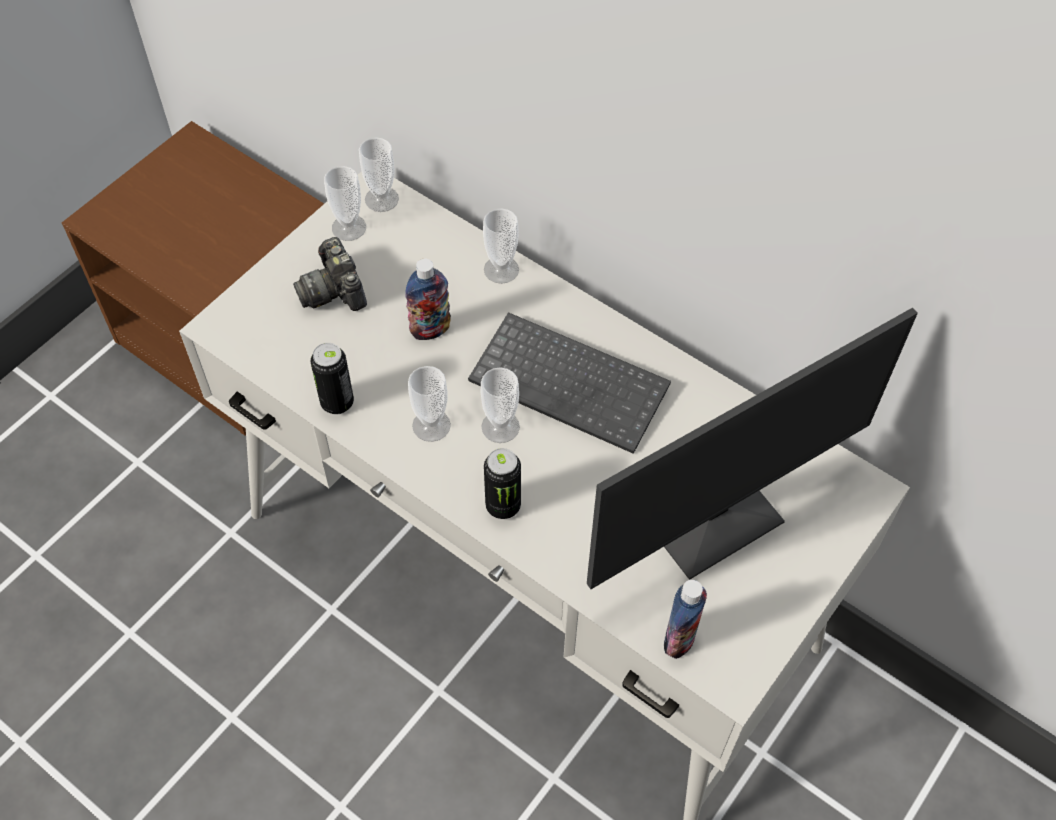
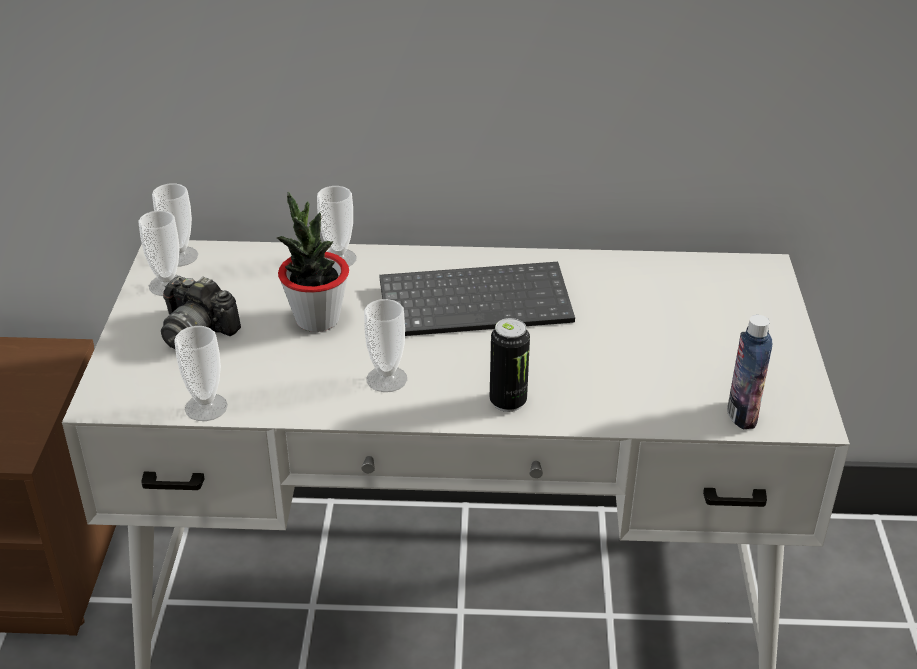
camera: 35 degrees left, 20 degrees down
(337, 402) = (282, 402): can -> none
(430, 329) = (317, 319): bottle -> potted plant
(500, 427) = (448, 353): cup -> cup (206, 407)
(711, 517) = (677, 332): monitor -> none

